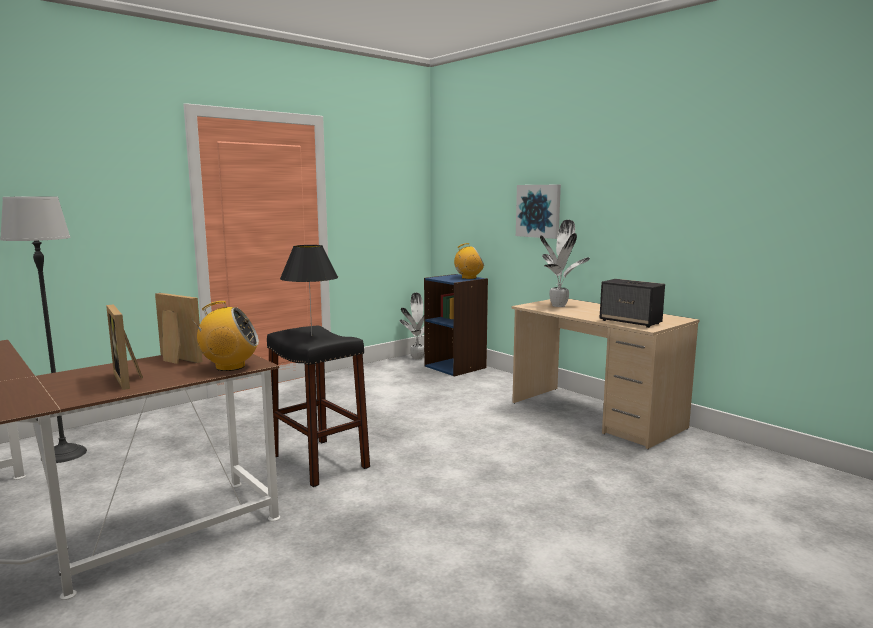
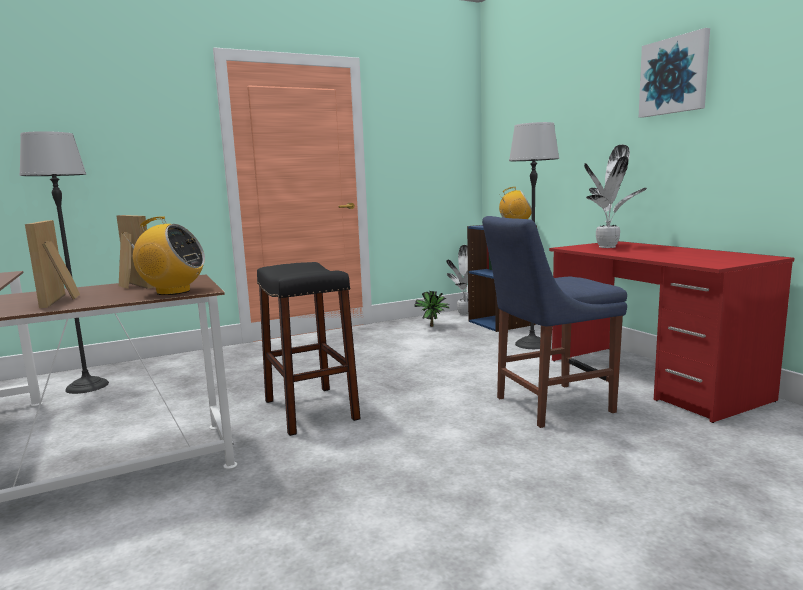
camera: 15 degrees right, 0 degrees up
(311, 336) = (298, 270): black table lamp -> none
(393, 373) = (433, 326): none -> potted plant
(490, 387) = (532, 344): none -> floor lamp
(523, 443) = (548, 405): none -> blue chair
(538, 211) = (591, 142): picture -> picture (674, 76)
(595, 415) = (651, 379): beige desk -> red desk
(631, 322) = (693, 260): speaker -> none

